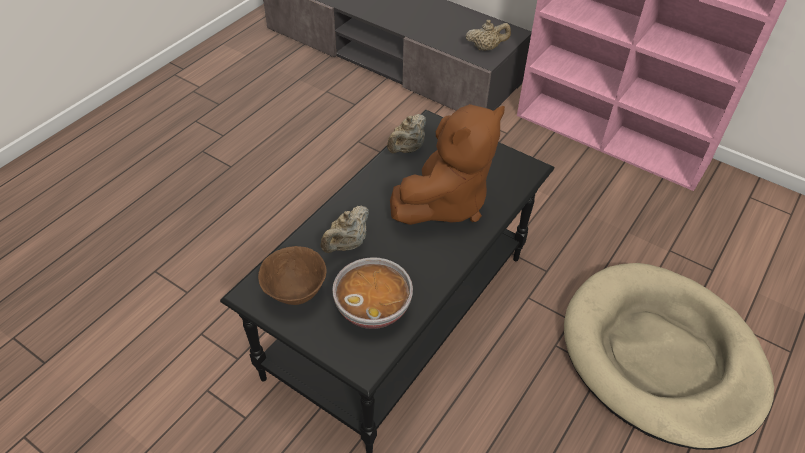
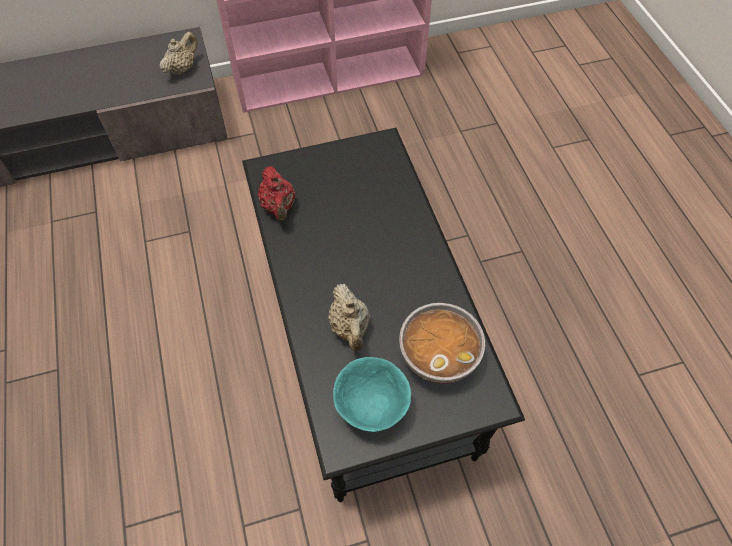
camera: 50 degrees left, 10 degrees up
(295, 293) = (371, 407): brown bowl -> turquoise bowl
(407, 149) = (279, 207): beige teapot -> red teapot
(445, 202) = (368, 224): brown plush toy -> none
(661, 357) = (539, 208): beige dog bed -> none

